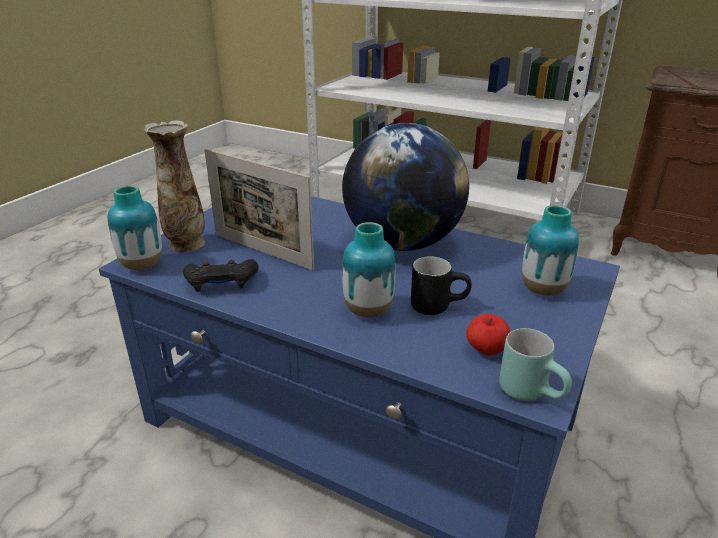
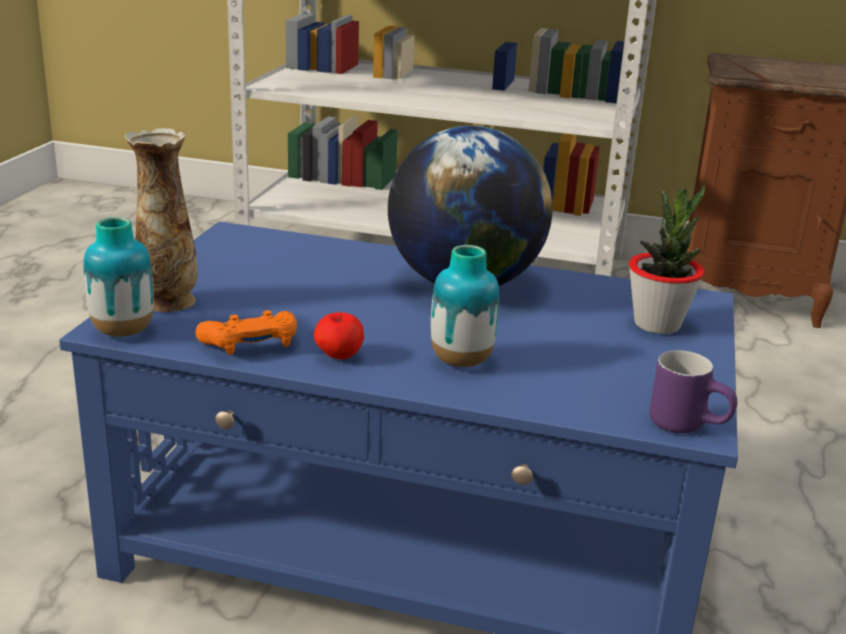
camera: 15 degrees left, 5 degrees down
(221, 283) = (251, 345): black game controller -> orange game controller
(262, 251) = (283, 304): picture frame -> none
(438, 305) = (543, 349): black mug -> none
(486, 350) = (620, 390): apple -> apple (339, 356)
(533, 392) = (689, 425): turquoise mug -> purple mug
(543, 290) = (657, 324): vase -> potted plant

